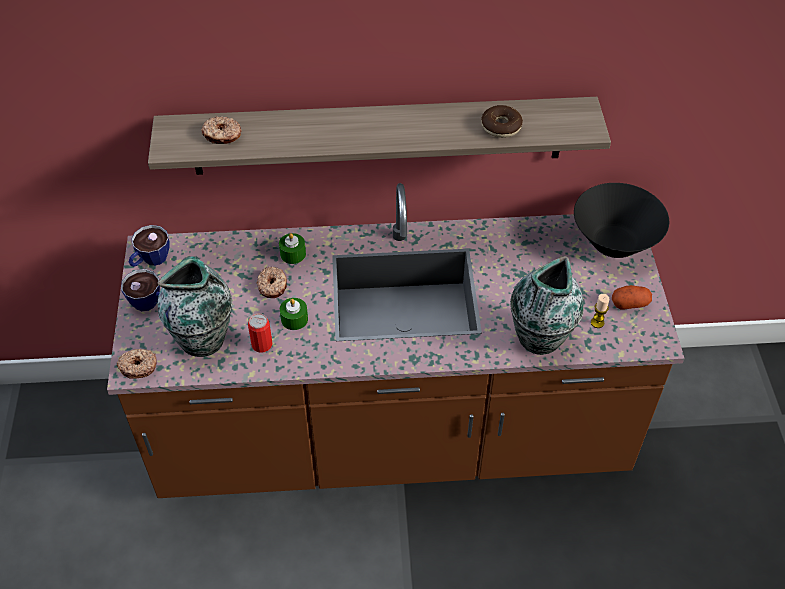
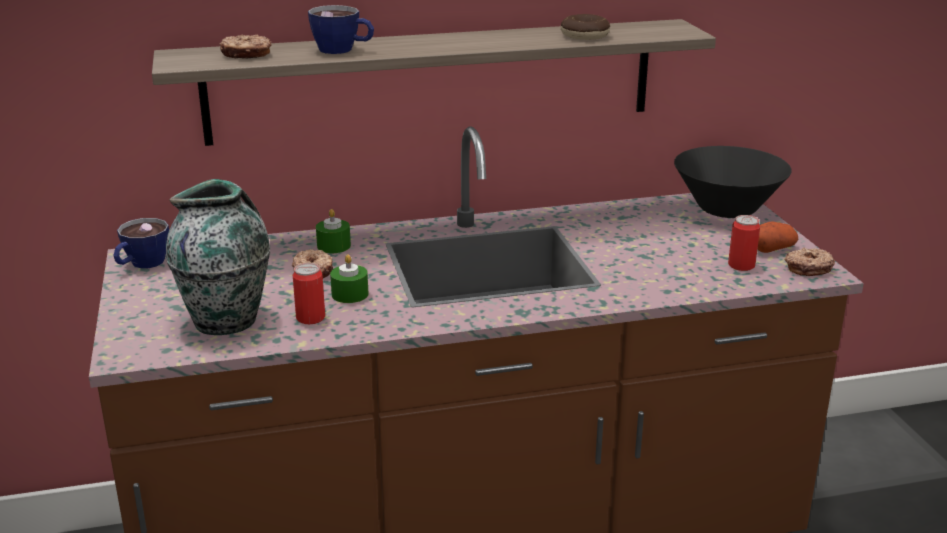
camera: 10 degrees left, 25 degrees down
(138, 366) = (134, 351): donut -> donut (808, 268)
(151, 304) = (146, 298): cup -> cup (343, 50)
(539, 339) = (677, 283): vase -> none
(597, 322) = (741, 265): candle -> can

